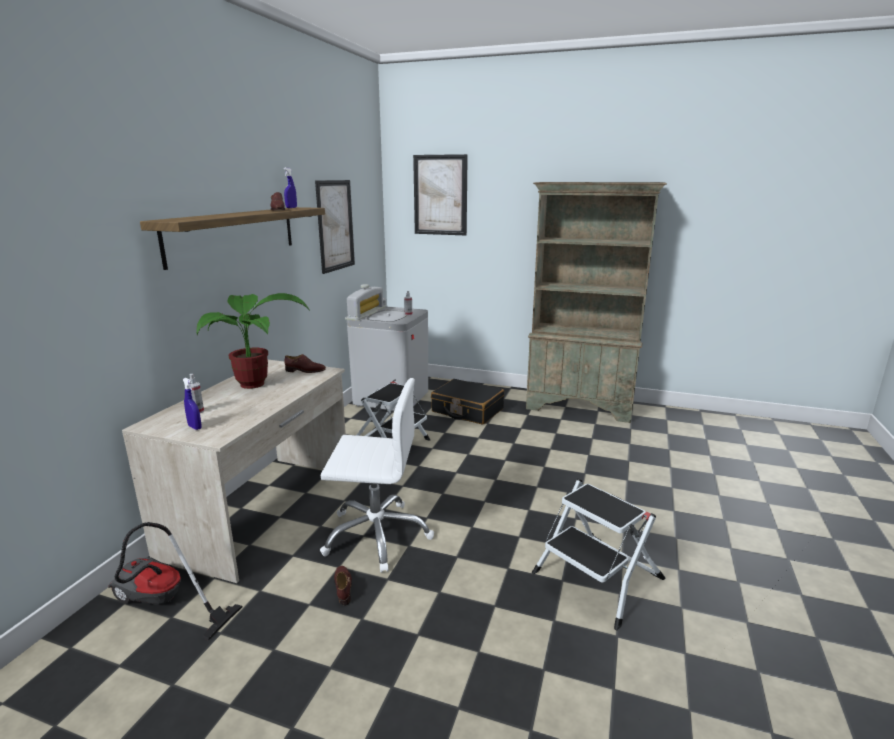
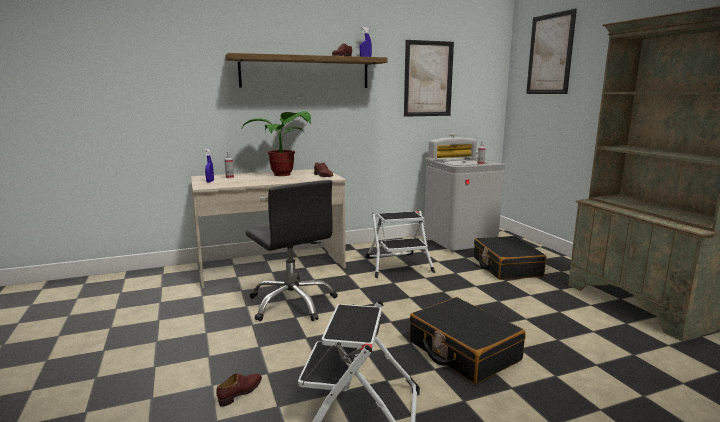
camera: 50 degrees right, 5 degrees down
(162, 604) = (169, 280): vacuum cleaner -> none
(343, 587) = (229, 315): brown shoe -> brown shoe (241, 392)
(377, 535) = (292, 303): white office chair -> black office chair
(565, 494) = (463, 351): none -> black suitcase

